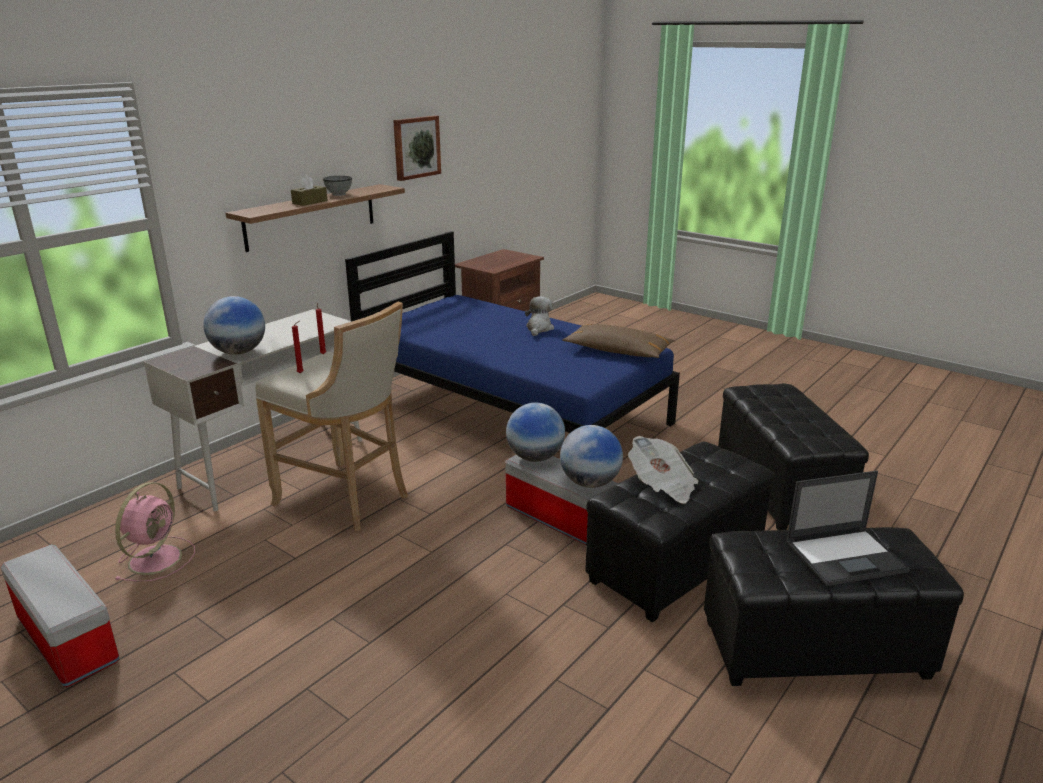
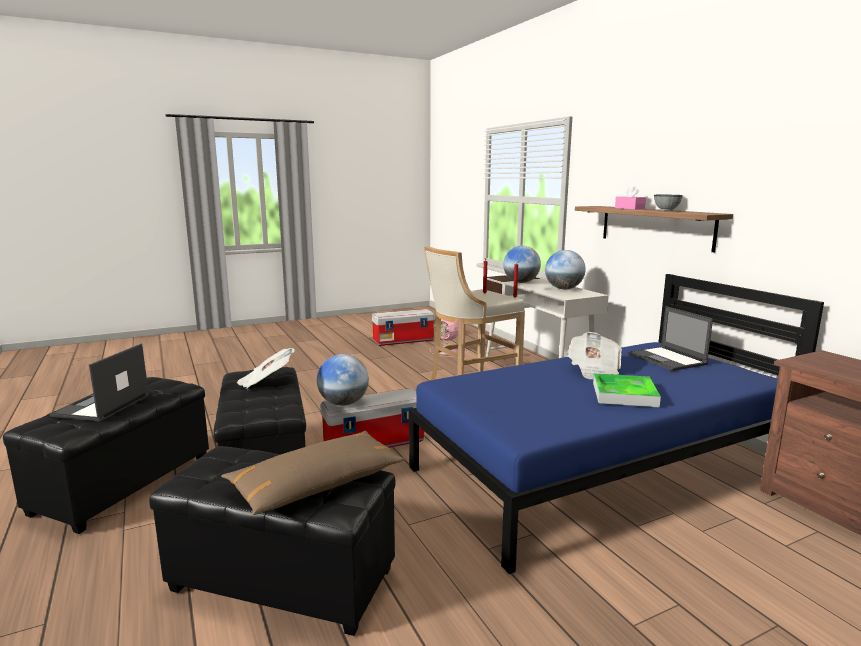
camera: 115 degrees right, 10 degrees down
(310, 202) = (629, 208): brown tissue box -> pink tissue box
(416, 147) = (797, 180): picture -> none
(432, 320) = (668, 359): none -> laptop
(490, 339) = (593, 370): none -> newspaper
(535, 457) = (402, 395): globe -> globe (564, 289)
(539, 328) = (624, 394): plush toy -> tray
(618, 351) = (524, 417): brown pillow -> brown pillow (318, 484)

